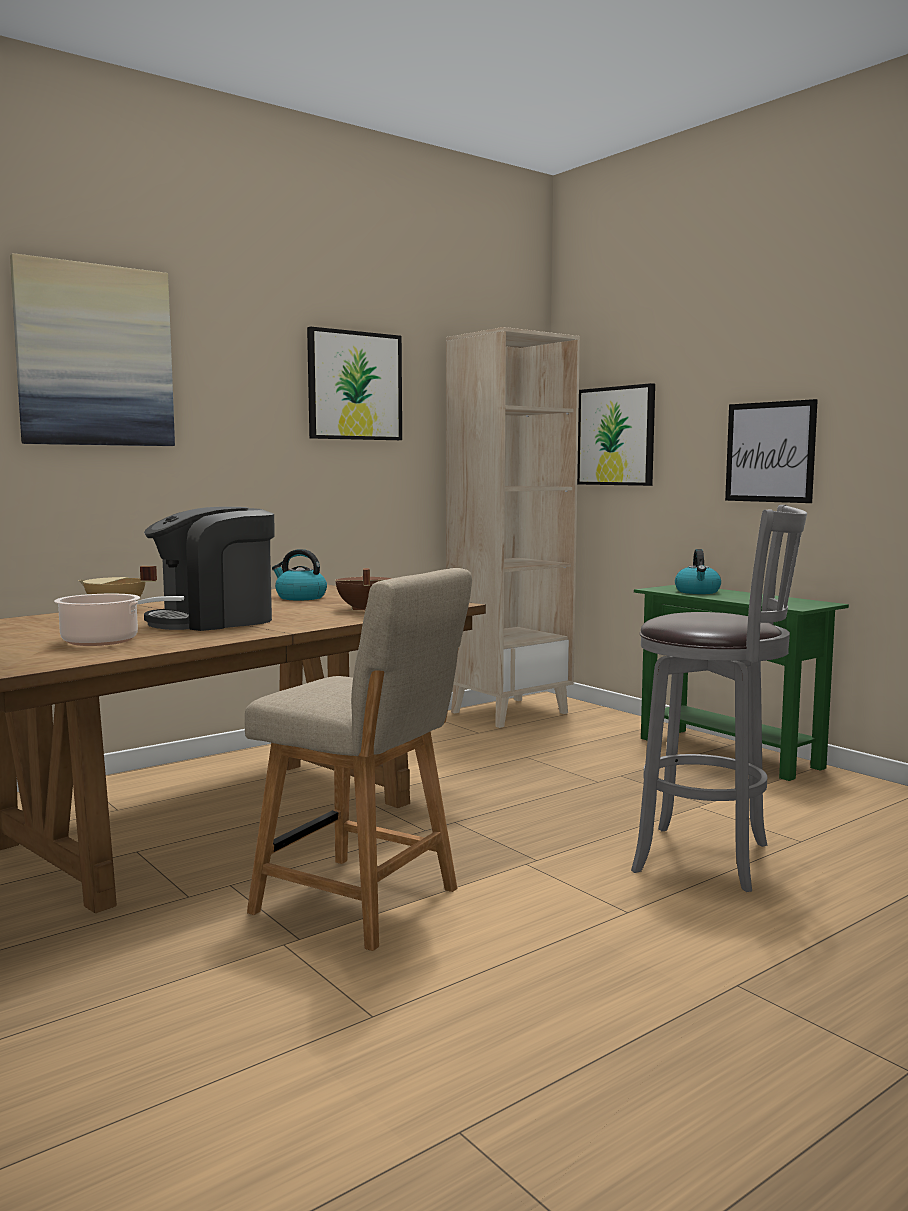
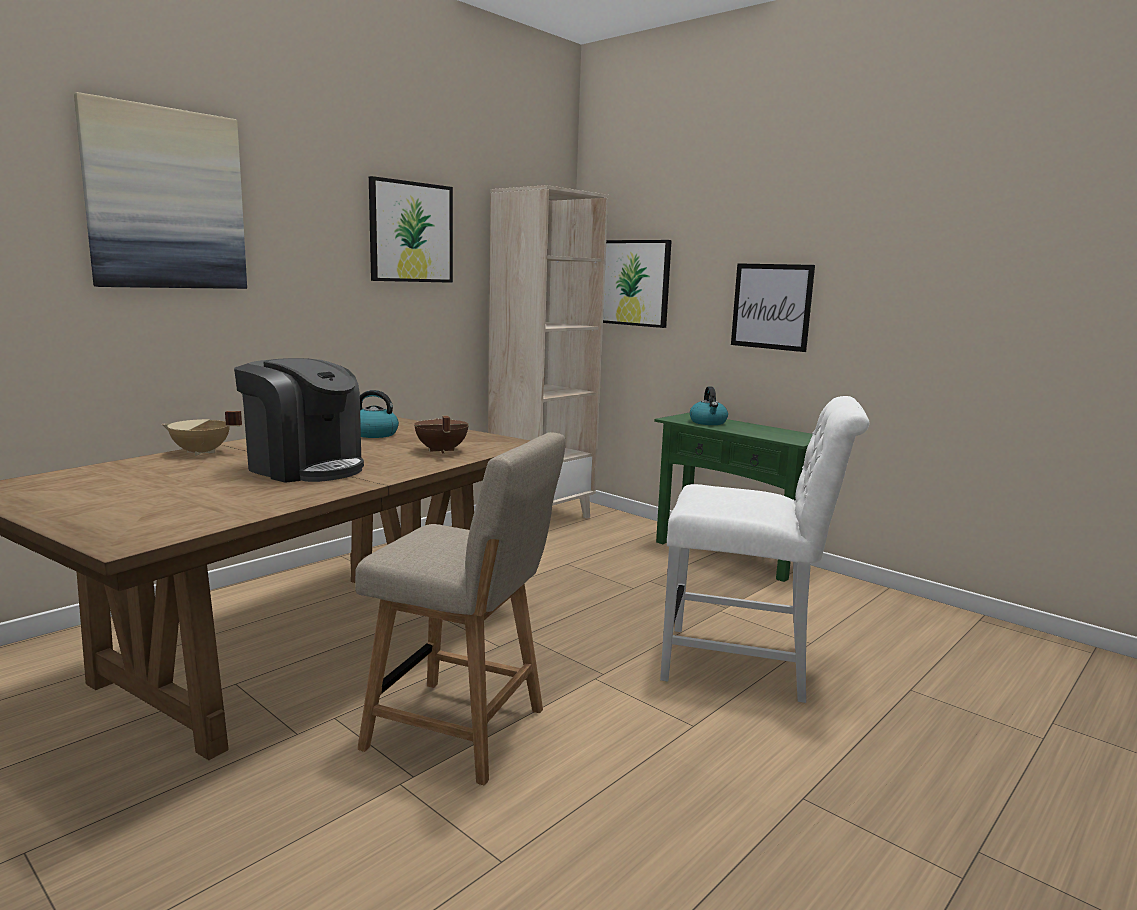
camera: 10 degrees left, 5 degrees up
(105, 641) = (207, 500): cooking pot -> none
(214, 621) = (305, 467): coffee machine -> coffee machine turned 105 degrees counterclockwise
(710, 859) = (745, 665): grey stool -> white chair

